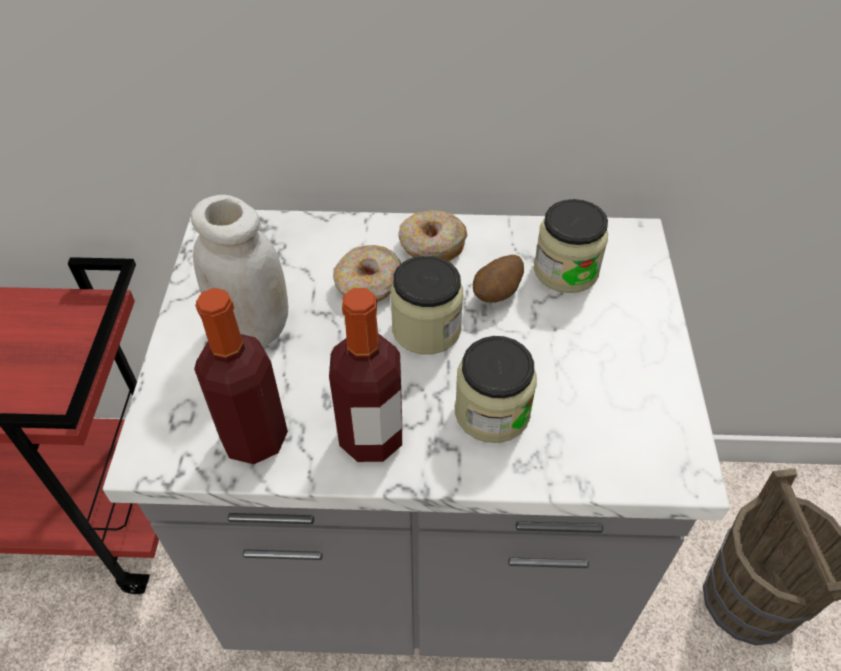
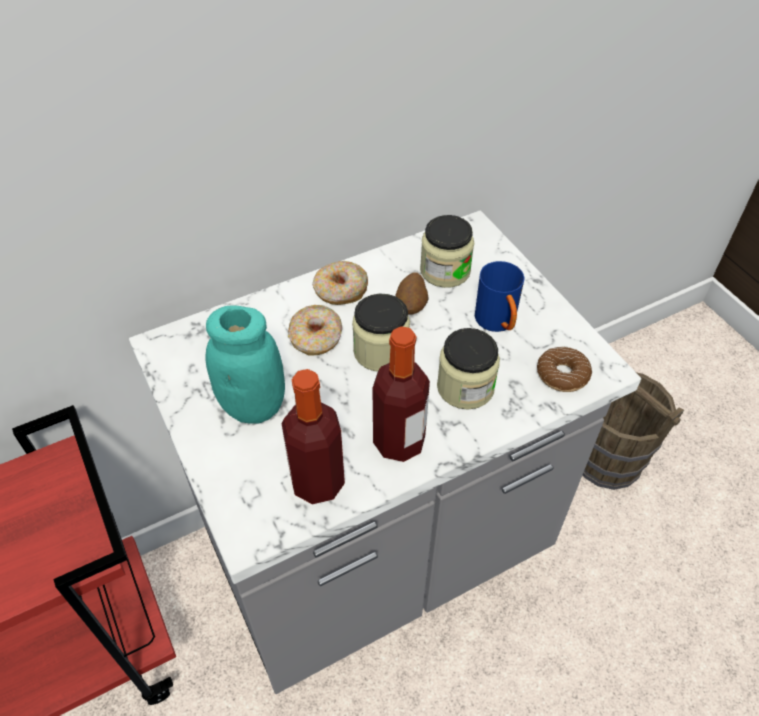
camera: 30 degrees left, 0 degrees up
(253, 327) = (253, 406): white jar -> turquoise jar
(586, 357) = (498, 323): none -> blue mug
(623, 453) = (562, 375): none -> donut

